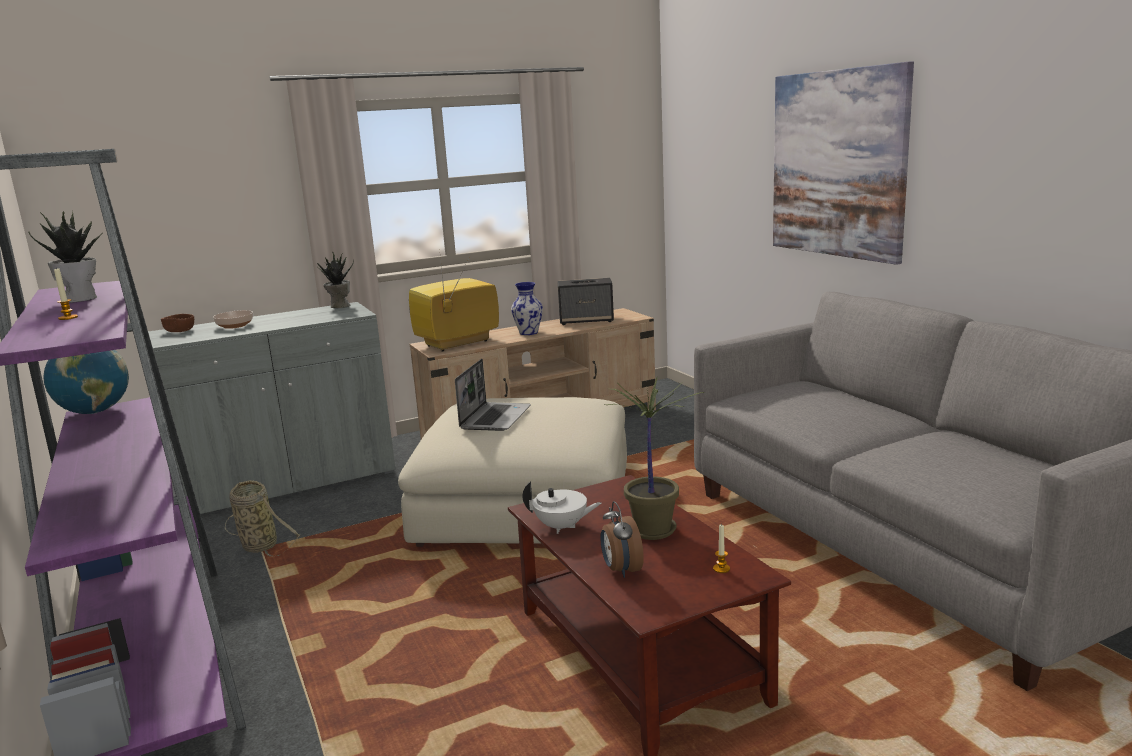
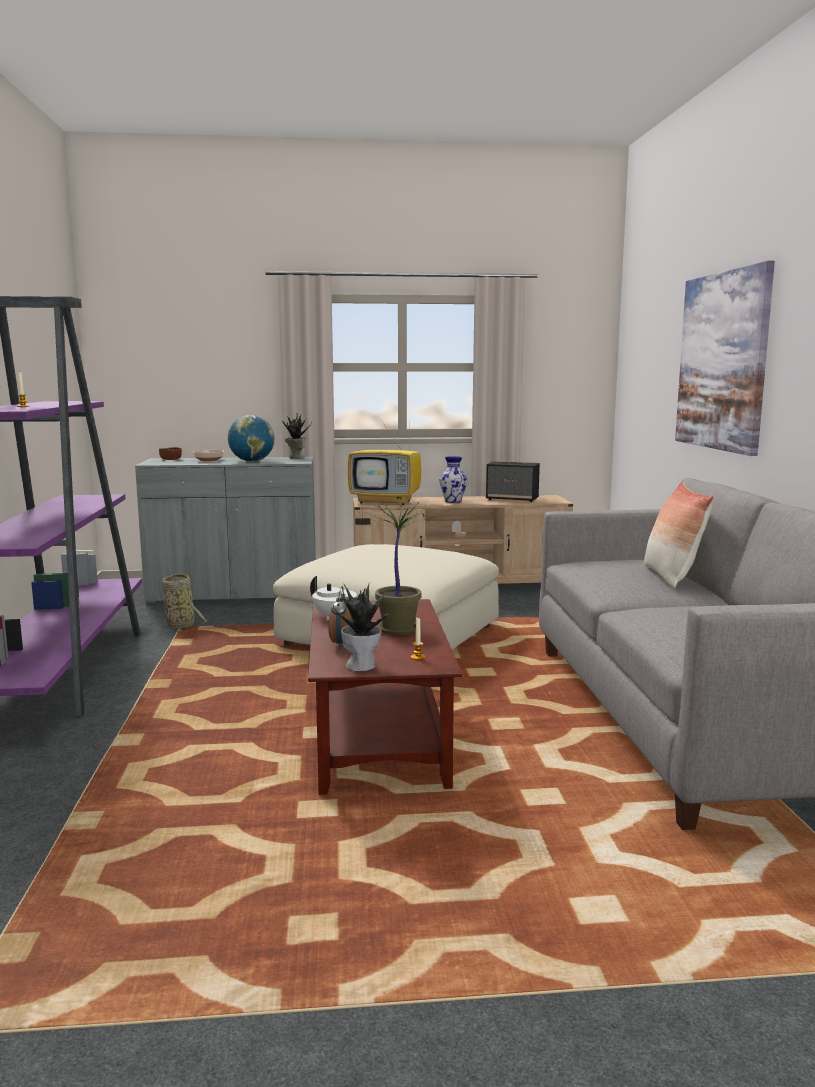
camera: 20 degrees right, 5 degrees down
(81, 299) = (52, 403): potted plant -> potted plant (362, 665)
(95, 412) = (75, 497): globe -> globe (252, 461)
(456, 344) = (387, 502): television -> television turned 150 degrees counterclockwise
(495, 418) = (372, 553): laptop -> none
(856, 404) = (670, 577): none -> pillow

